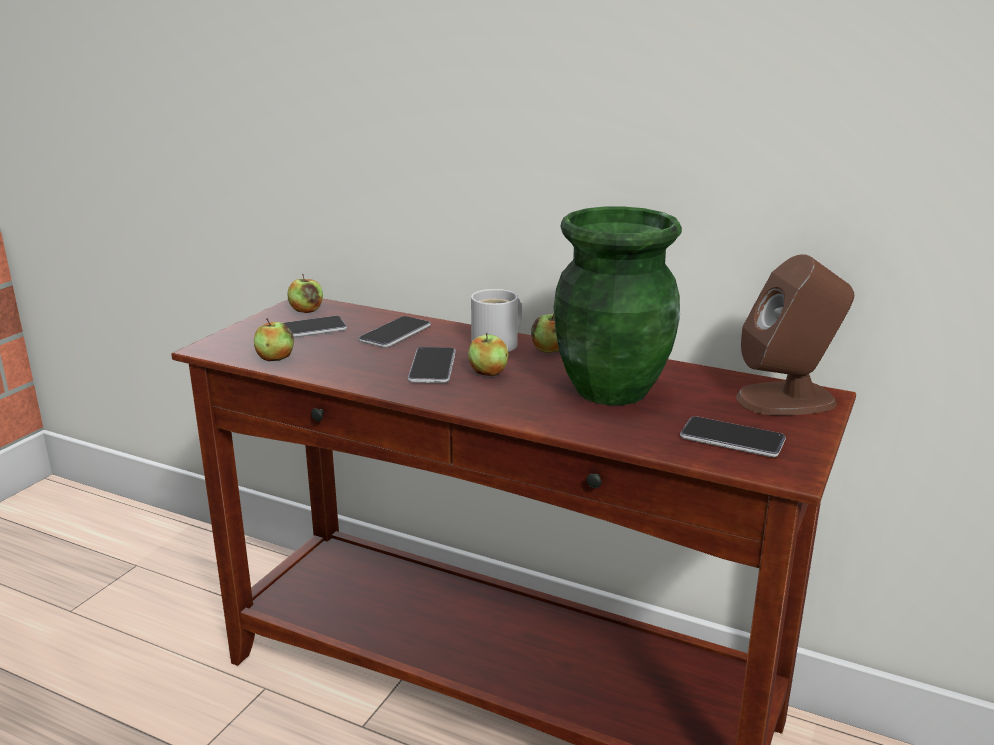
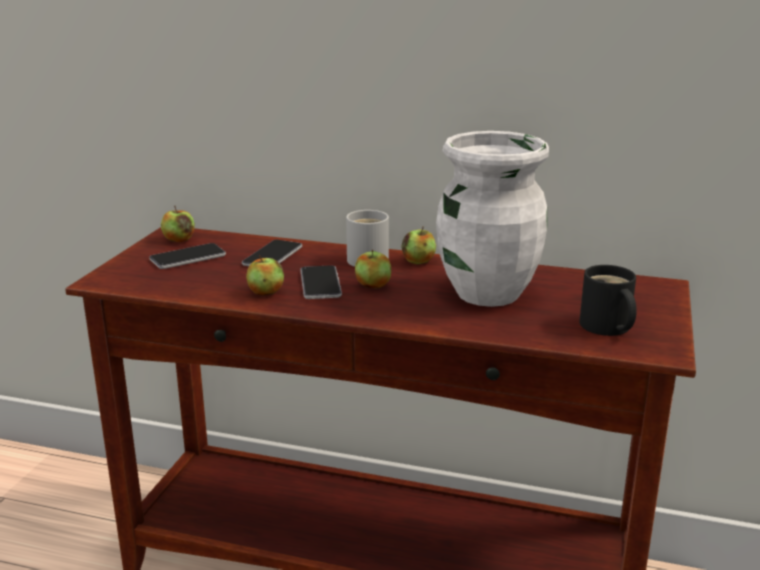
camera: 10 degrees left, 0 degrees up
(275, 358) = (170, 286): apple -> apple (265, 292)
(612, 390) = (488, 293): green vase -> white vase
(732, 439) = (606, 327): phone -> black mug
(787, 399) = (636, 290): brown speaker -> none

